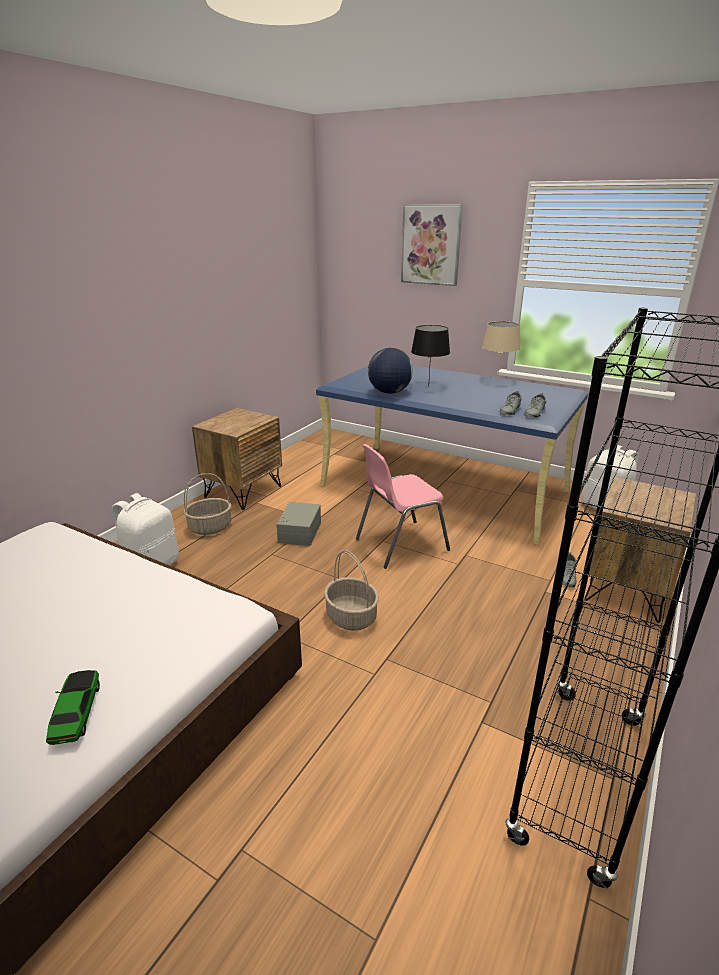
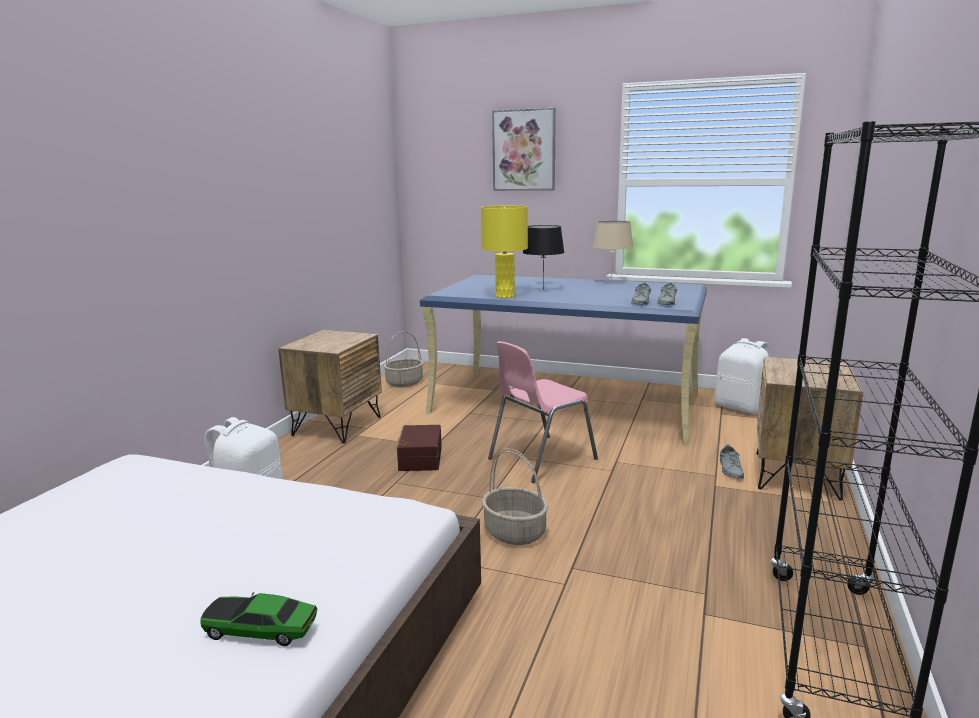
camera: 10 degrees left, 10 degrees down
(76, 714) = (260, 630): toy car -> toy car turned 60 degrees counterclockwise
(210, 528) = (309, 464): basket -> basket (404, 383)
(298, 532) = (419, 458): grey storage box -> brown storage box
(389, 392) = (505, 296): globe -> yellow table lamp

